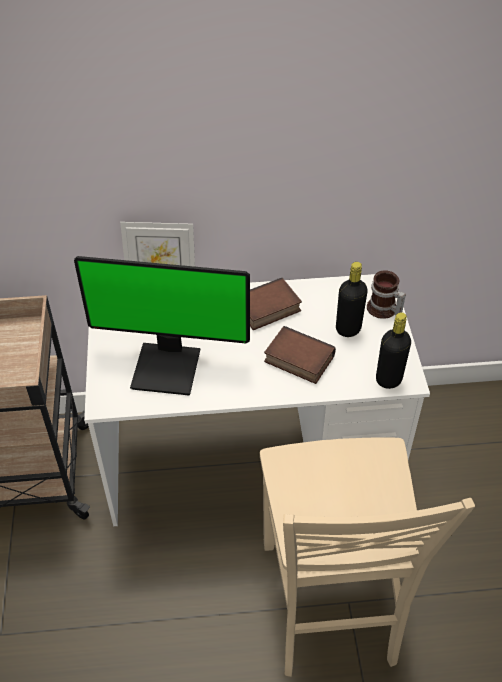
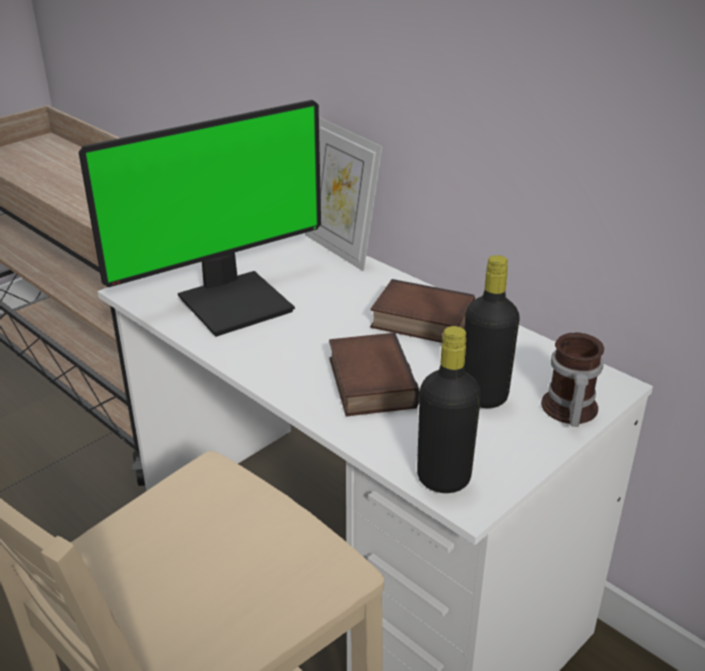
camera: 50 degrees right, 15 degrees down
(168, 367) = (234, 302): monitor -> monitor turned 90 degrees counterclockwise

